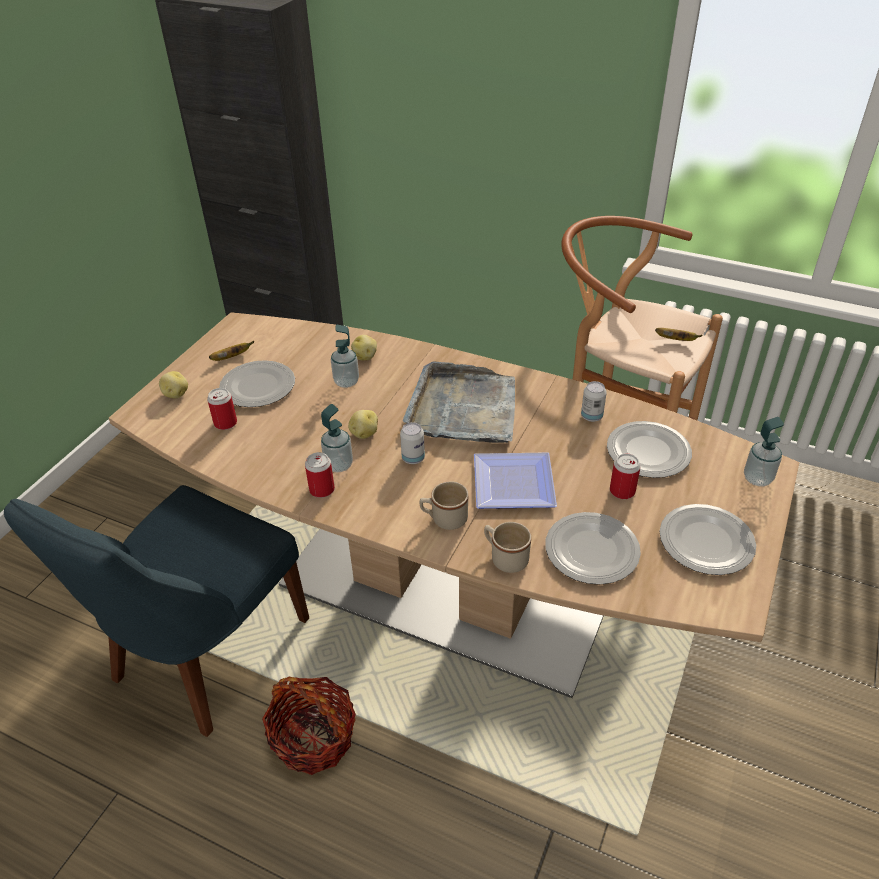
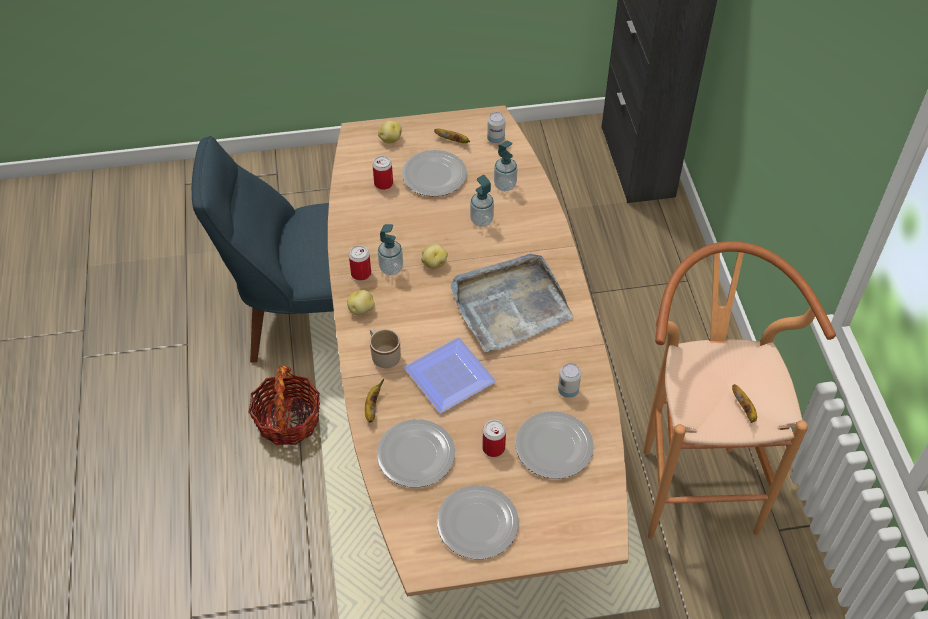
camera: 55 degrees right, 10 degrees up
(365, 356) = (521, 213): potato -> potato (362, 309)
(413, 458) = (430, 305): can -> can (495, 139)
(505, 557) = (372, 407): beige mug -> banana
(757, 478) = (580, 534): soap dispenser -> soap dispenser (505, 185)

